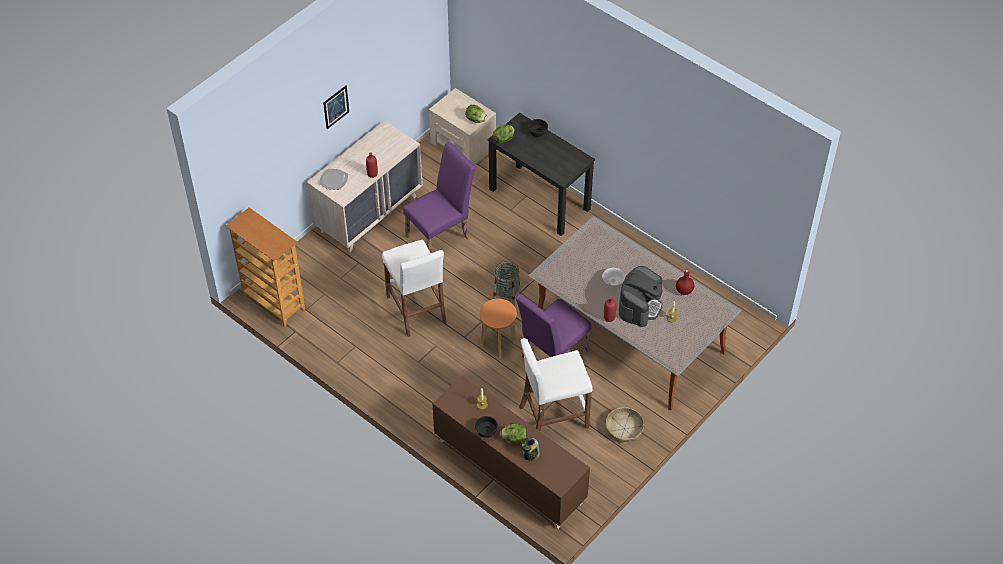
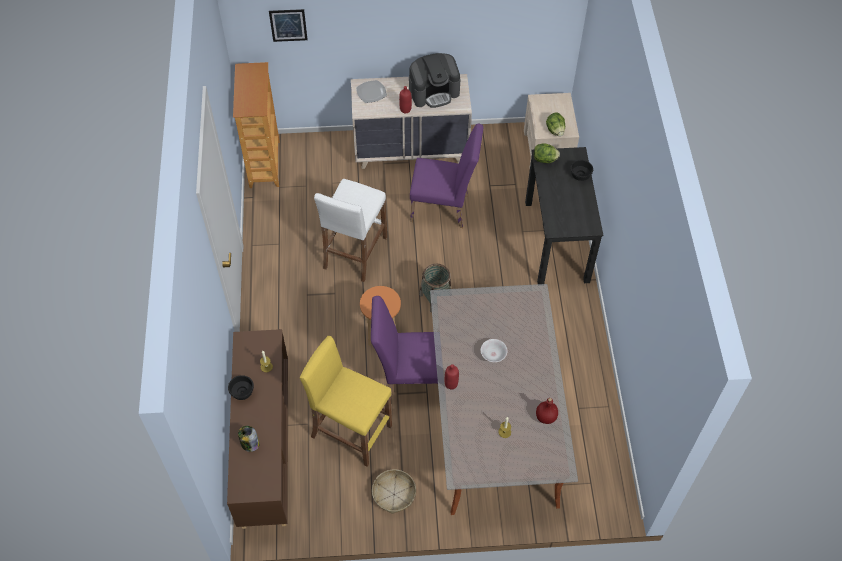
camera: 45 degrees right, 5 degrees up
(336, 107) = (405, 25): picture -> picture (288, 25)
(514, 438) = (254, 418): lettuce -> none
(553, 417) = (351, 431): white stool -> yellow stool
(640, 305) = (490, 396): coffee machine -> coffee machine (434, 92)

